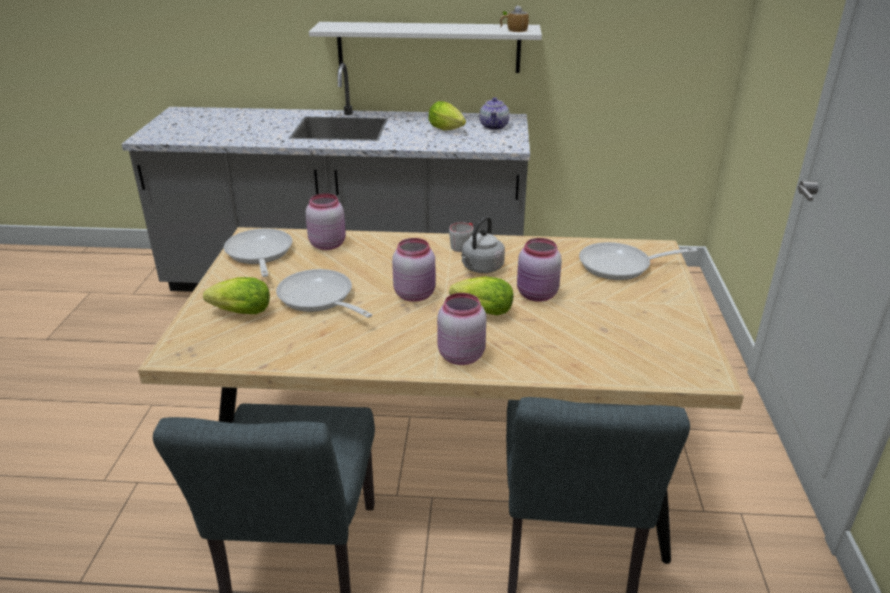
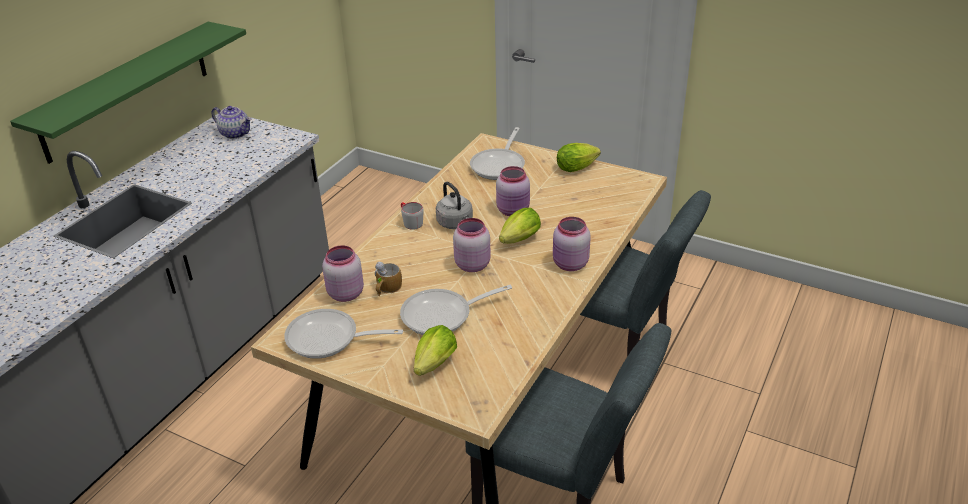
camera: 65 degrees left, 5 degrees up
(428, 47) = (126, 91): white shelf -> green shelf
(448, 130) = (214, 158): lettuce -> lettuce (578, 168)
(513, 30) = (213, 36): mug -> mug (387, 289)

